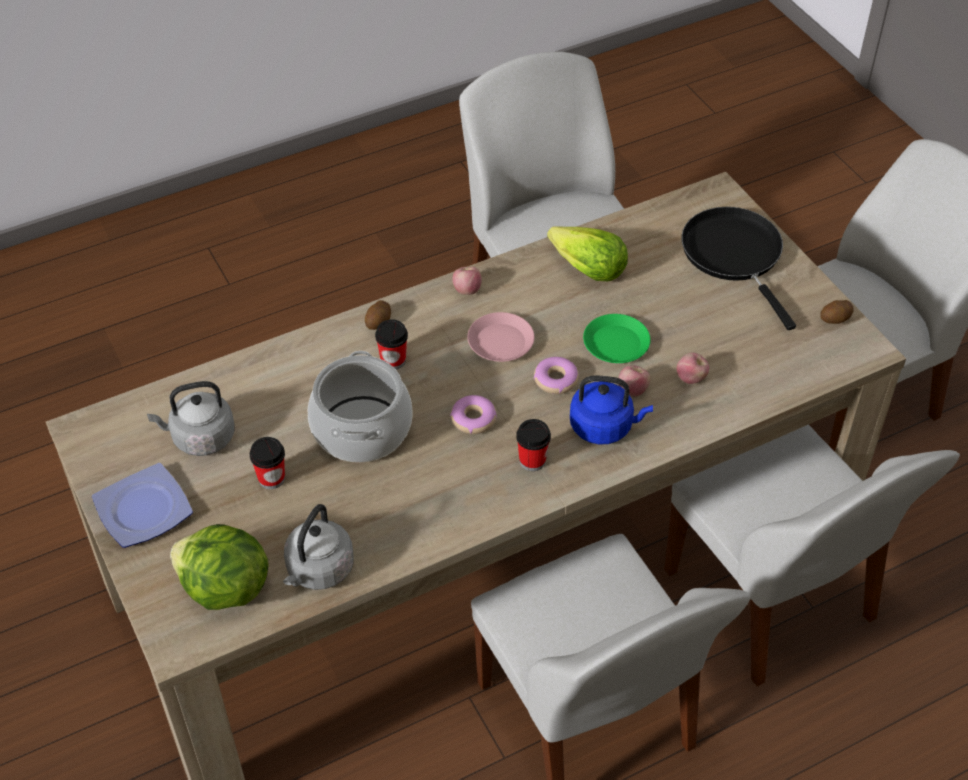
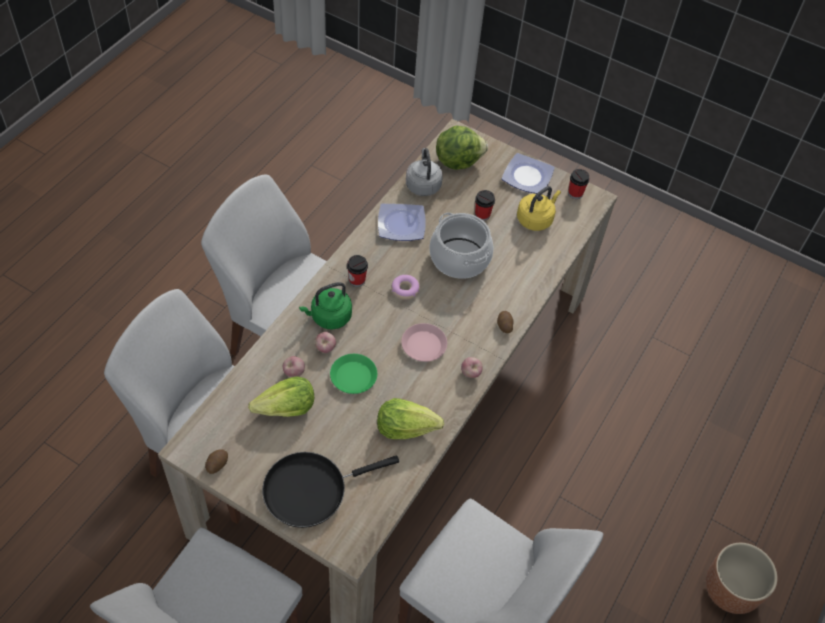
camera: 145 degrees right, 5 degrees up
(200, 438) = (536, 219): grey kettle -> yellow kettle
(279, 227) = (729, 591): none -> brown planter
(393, 360) = (476, 305): cup -> cup (575, 193)
(408, 516) = (400, 225): none -> plate
(556, 380) = (374, 335): donut -> none
(604, 427) = (329, 317): blue kettle -> green kettle
(723, 342) = (286, 409): none -> lettuce
(735, 255) = (310, 490): black frying pan -> black frying pan turned 120 degrees clockwise

